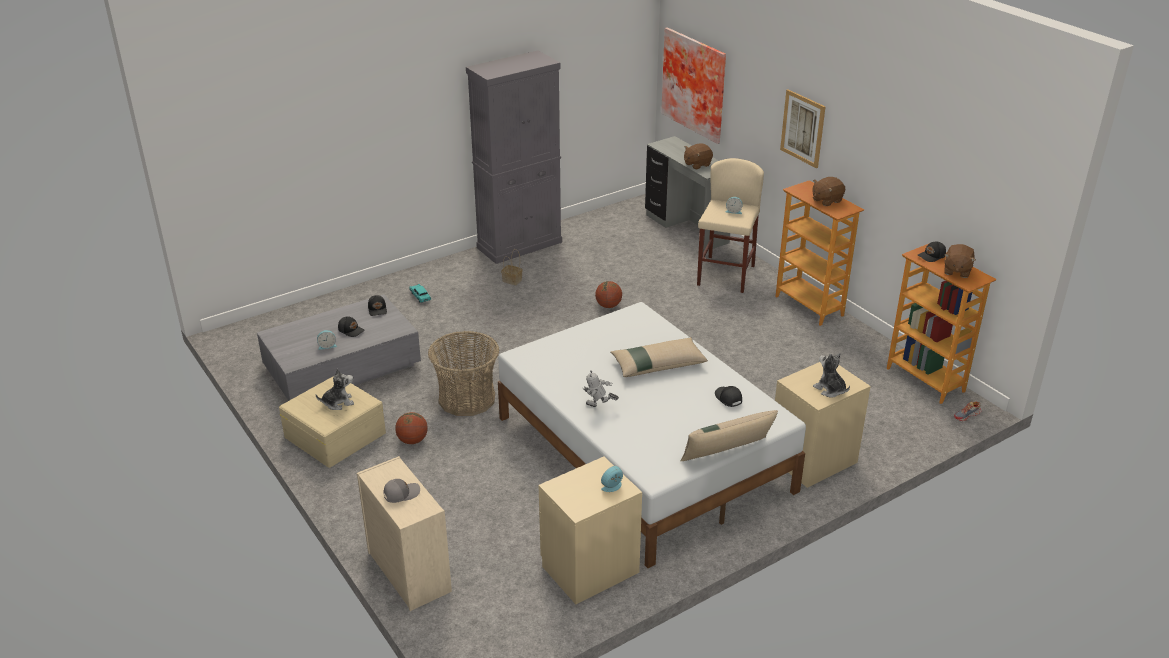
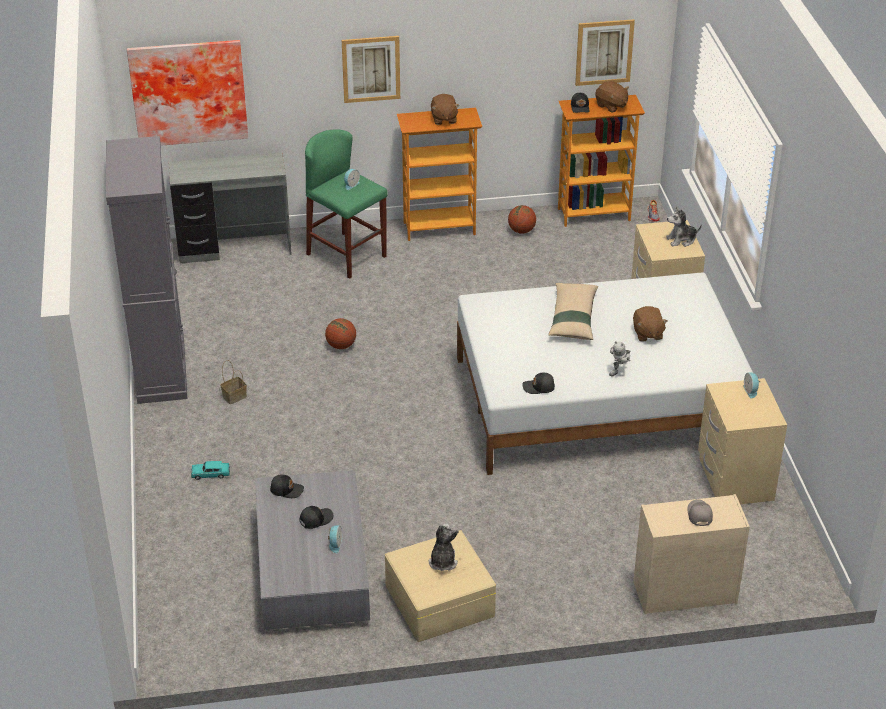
camera: 65 degrees left, 5 degrees up
(412, 440) = (486, 544): basketball -> basketball (521, 231)
(466, 399) = (439, 488): basket -> none
(697, 164) = (250, 170): brown plush toy -> brown plush toy (647, 334)
(725, 275) = (346, 255): beige stool -> green stool
(726, 454) = (724, 324): beige pillow -> none
(728, 398) = (649, 298): black cap -> black cap (539, 387)
(980, 216) = (604, 52): none -> picture

